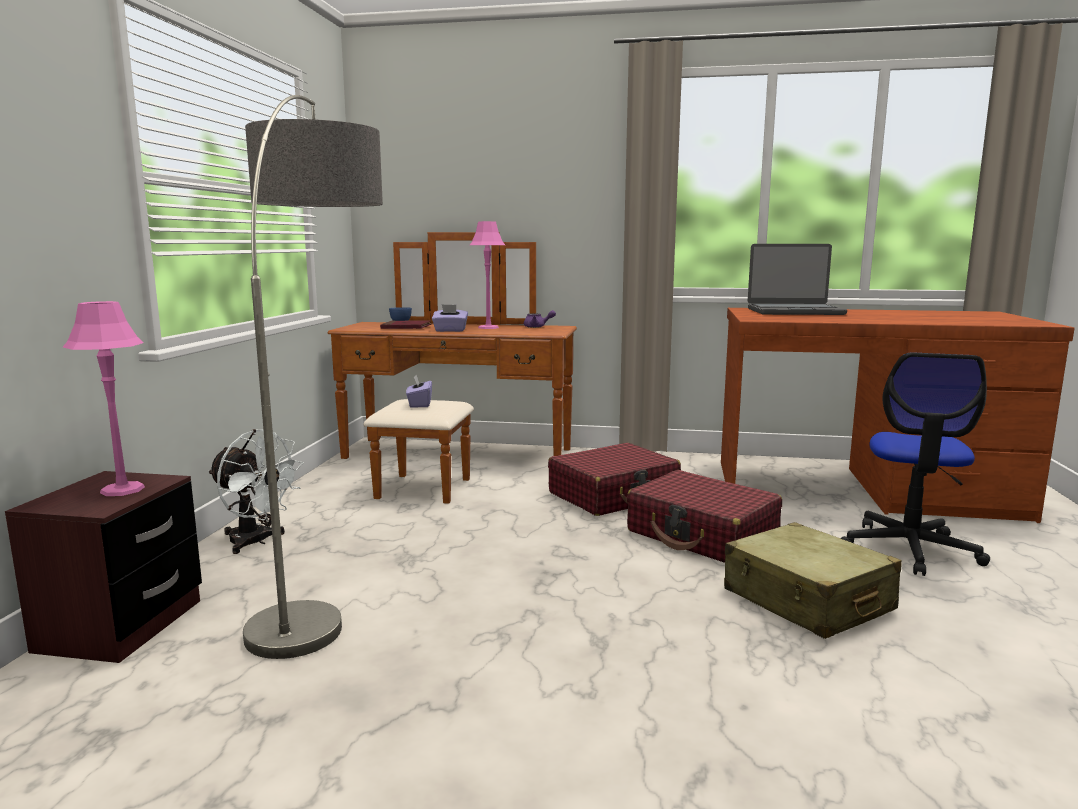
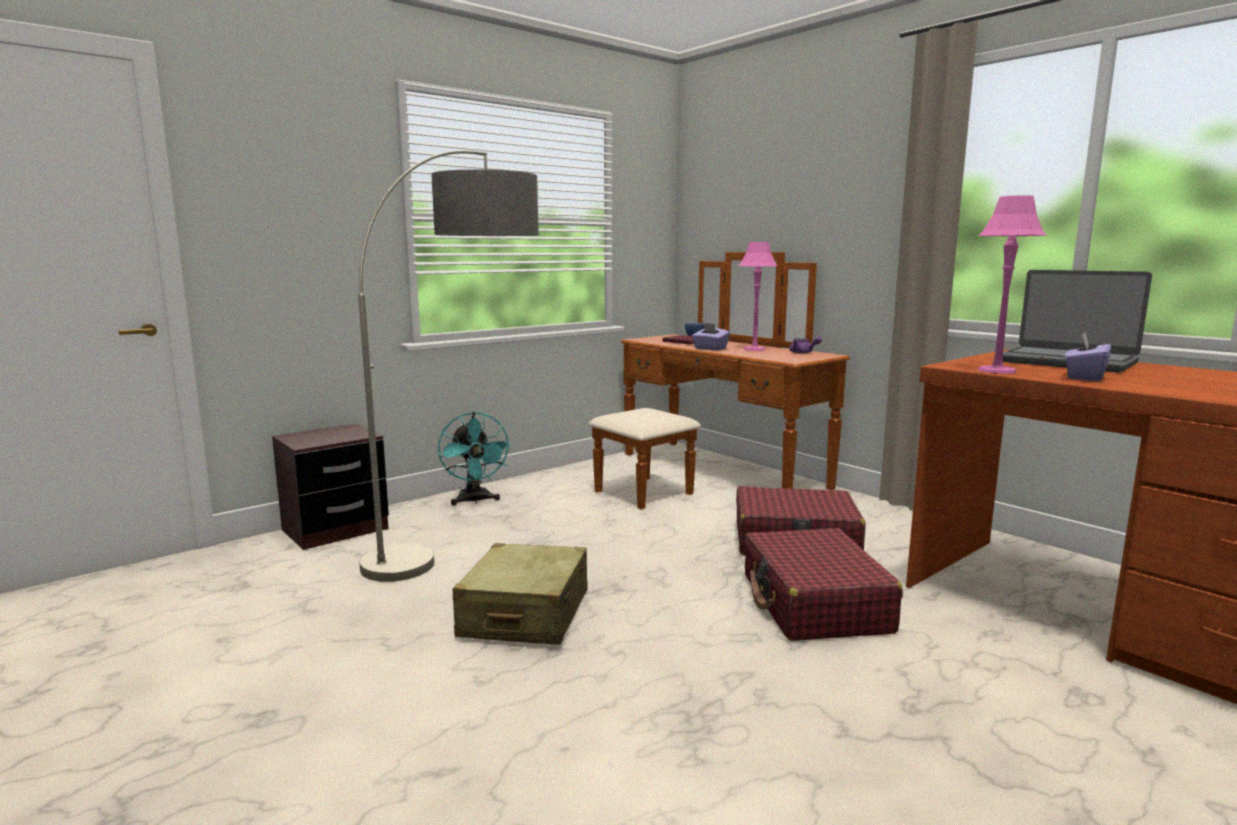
camera: 40 degrees right, 0 degrees up
(122, 490) = (336, 436): pink table lamp -> pink table lamp (996, 370)
(256, 542) = (475, 501): white fan -> turquoise fan
(419, 404) = (643, 414): purple tissue box -> purple tissue box (1084, 377)
(807, 600) = (801, 701): beige suitcase -> beige suitcase (525, 614)
(910, 549) = (1053, 708): office chair -> none

